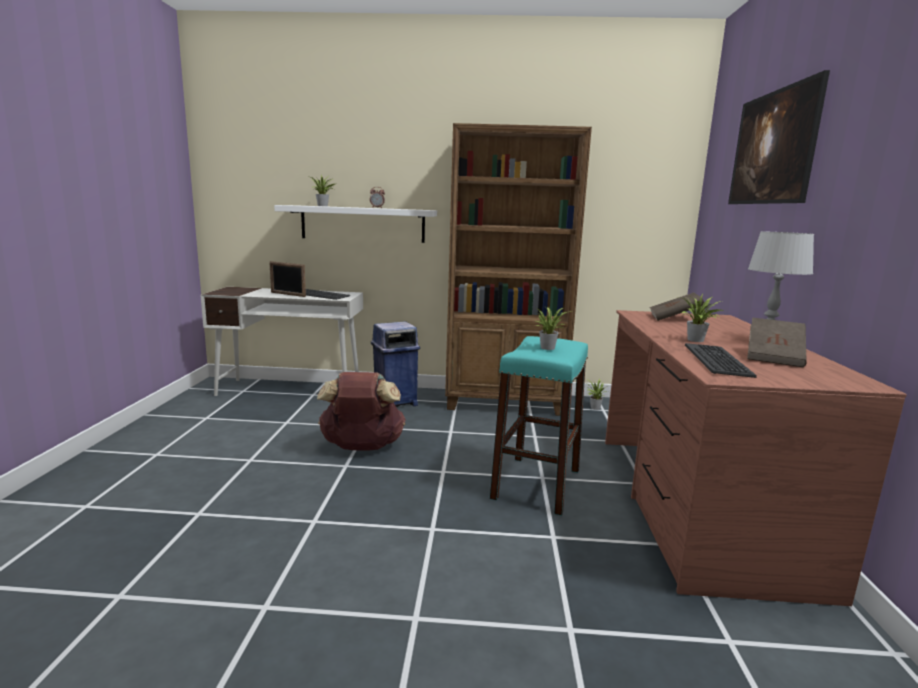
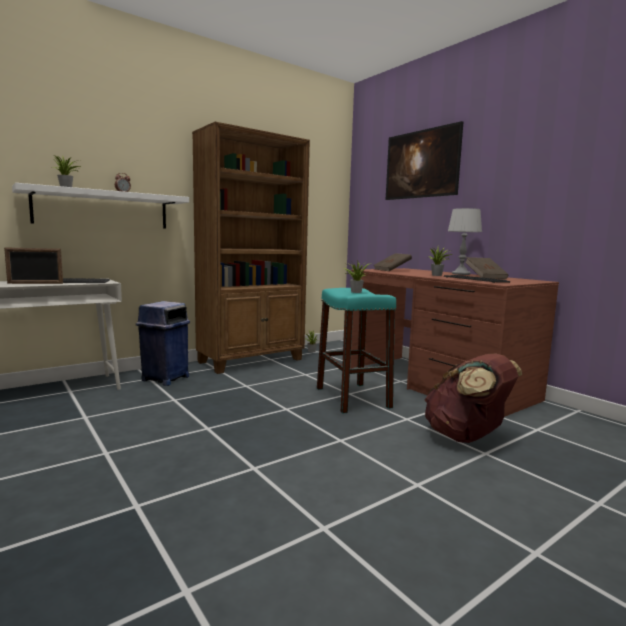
camera: 40 degrees left, 5 degrees down
(362, 447) = (197, 413): brown backpack -> brown backpack (466, 437)

